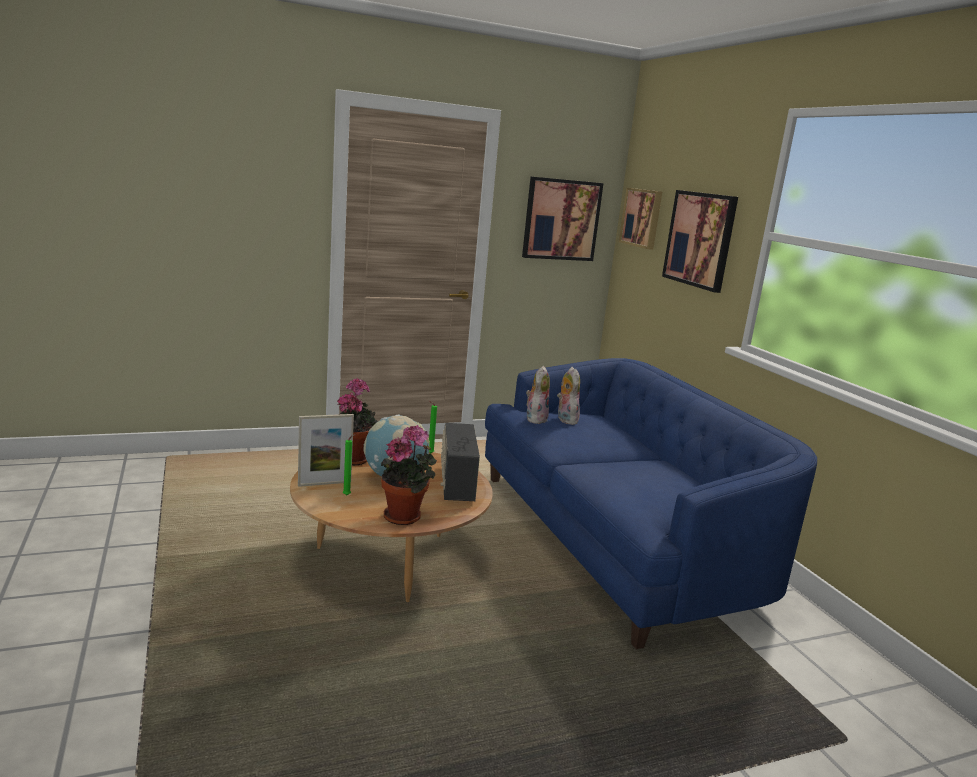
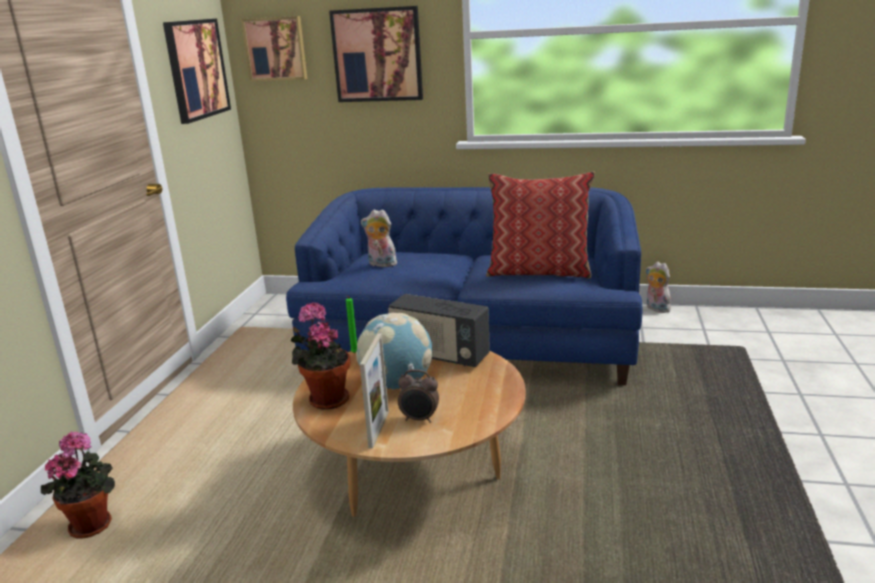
camera: 55 degrees left, 5 degrees up
(348, 495) = (419, 419): green candle -> alarm clock
(406, 517) = (492, 395): potted plant -> potted plant (93, 523)
(535, 418) = (364, 276): plush toy -> plush toy (656, 309)
(638, 485) = (539, 271): none -> pillow

